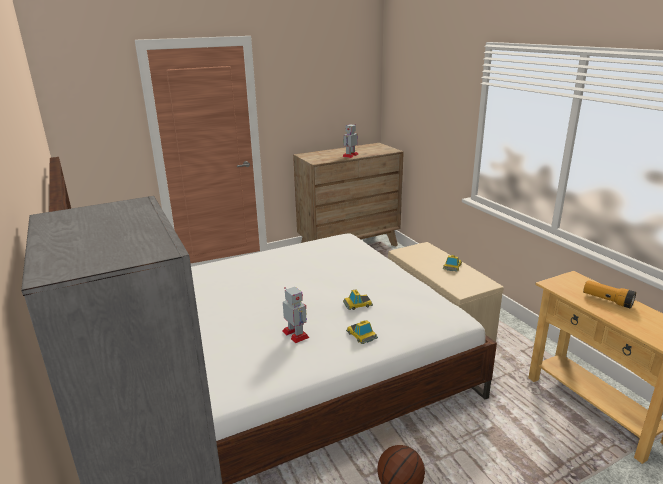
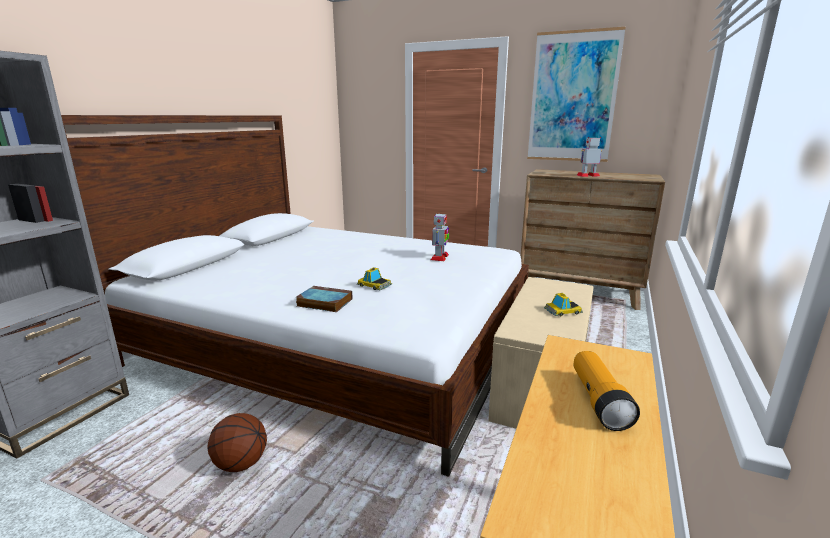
camera: 50 degrees right, 5 degrees down
(296, 334) = (293, 281): toy robot -> toy robot (439, 257)
(312, 89) = (572, 98): none -> picture
(361, 335) = (323, 302): toy car -> book

